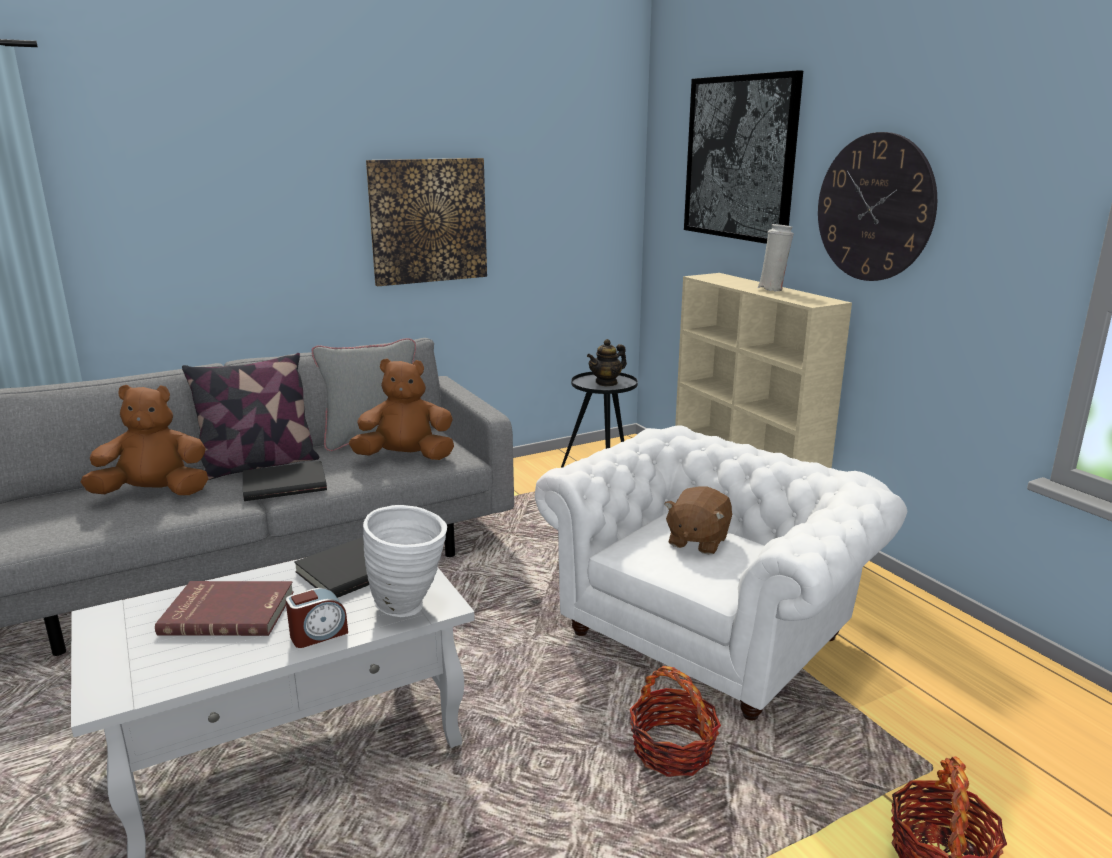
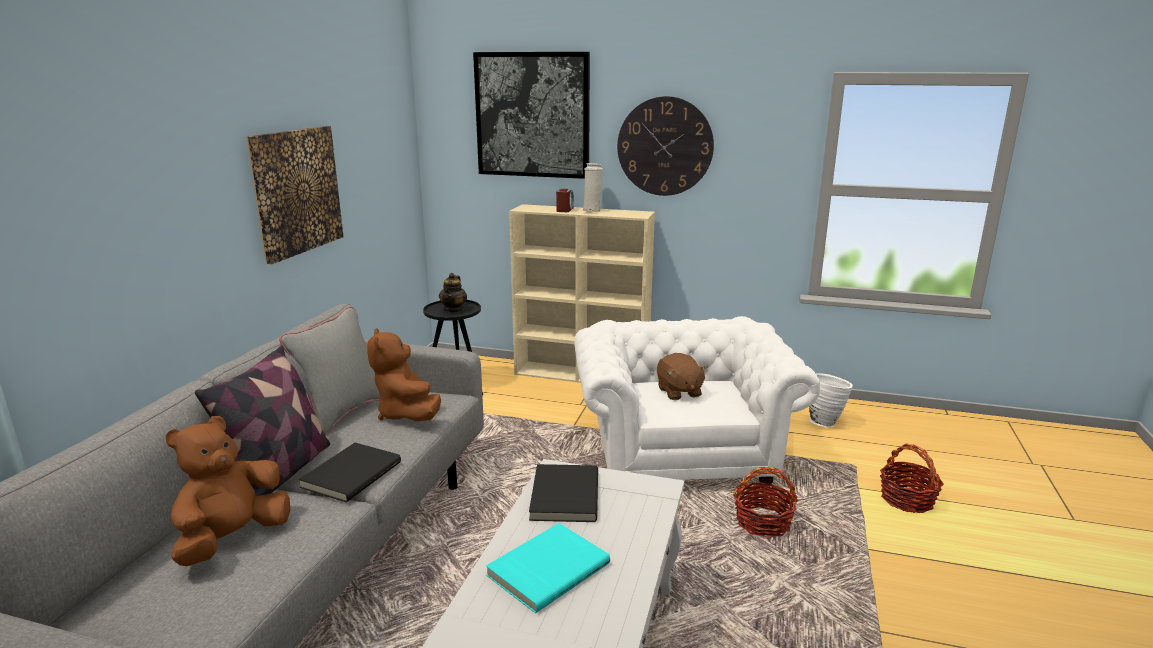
camera: 45 degrees left, 0 degrees up
(229, 612) = (547, 568): red book -> turquoise book
(318, 634) = (635, 543): alarm clock -> alarm clock (565, 210)
(406, 457) = (407, 414): brown plush toy -> brown plush toy turned 60 degrees counterclockwise
(411, 607) = (648, 497): white vase -> white vase (825, 422)

